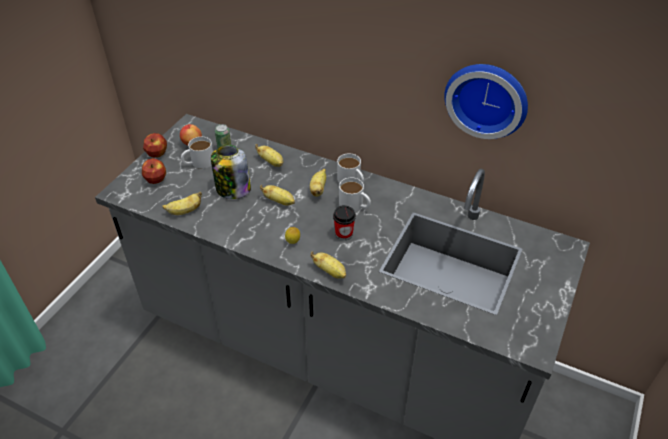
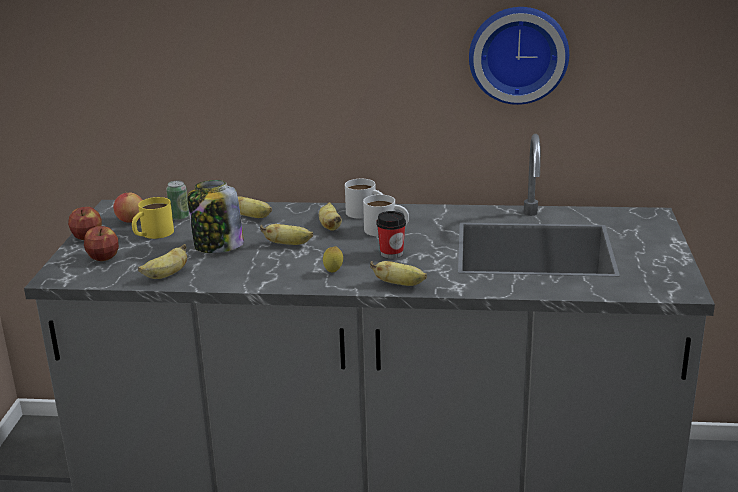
camera: 20 degrees left, 20 degrees down
(198, 162) = (152, 234): white mug -> yellow mug

